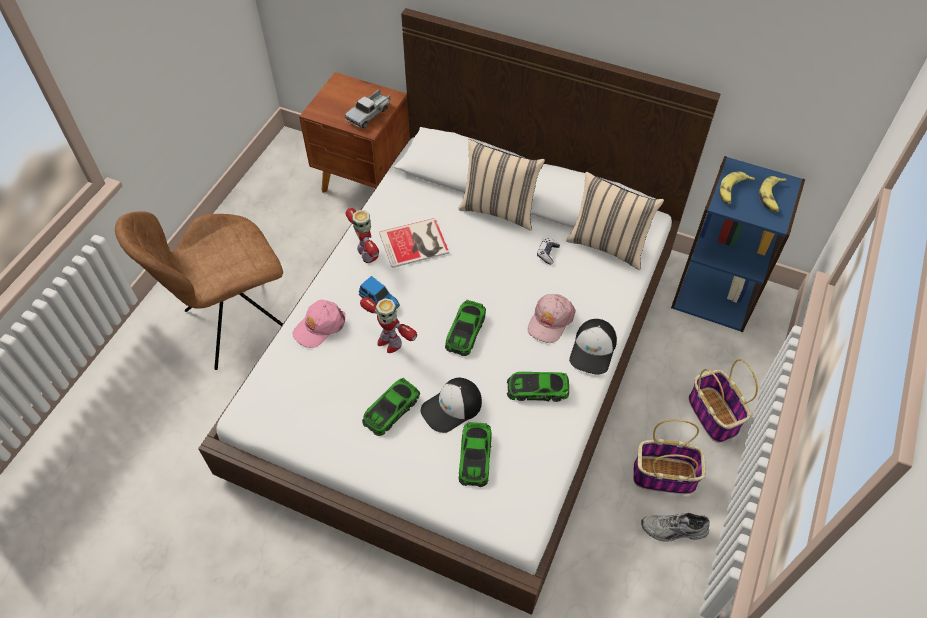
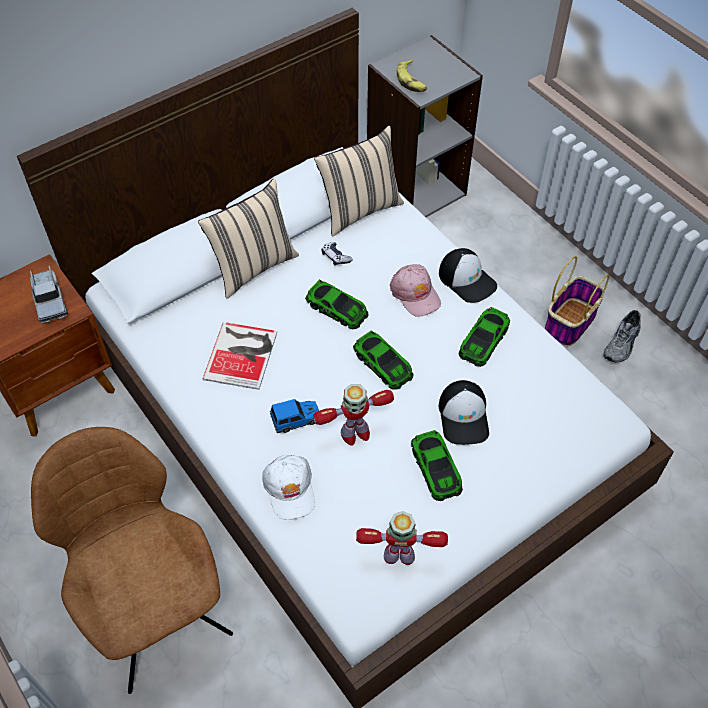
camera: 60 degrees left, 0 degrees up
(234, 324) = (156, 611): brown chair -> brown chair turned 150 degrees clockwise
(319, 326) = (290, 489): pink cap -> white cap
(367, 254) = (224, 403): toy robot -> toy robot (400, 555)
(475, 456) = (529, 423): toy car -> toy car (337, 308)
(714, 415) = (533, 258): basket -> none
(715, 293) = (415, 189): blue bookcase -> grey bookcase
(772, 197) = (436, 63): banana -> none

